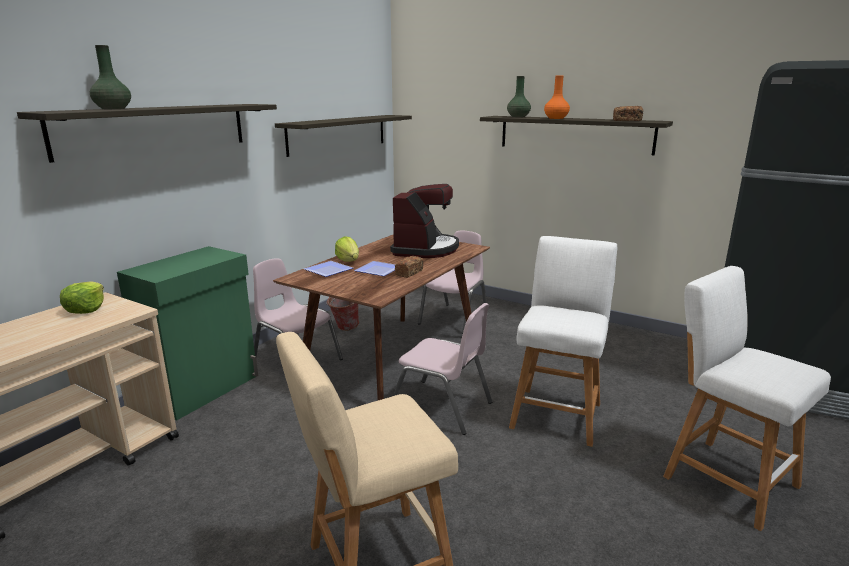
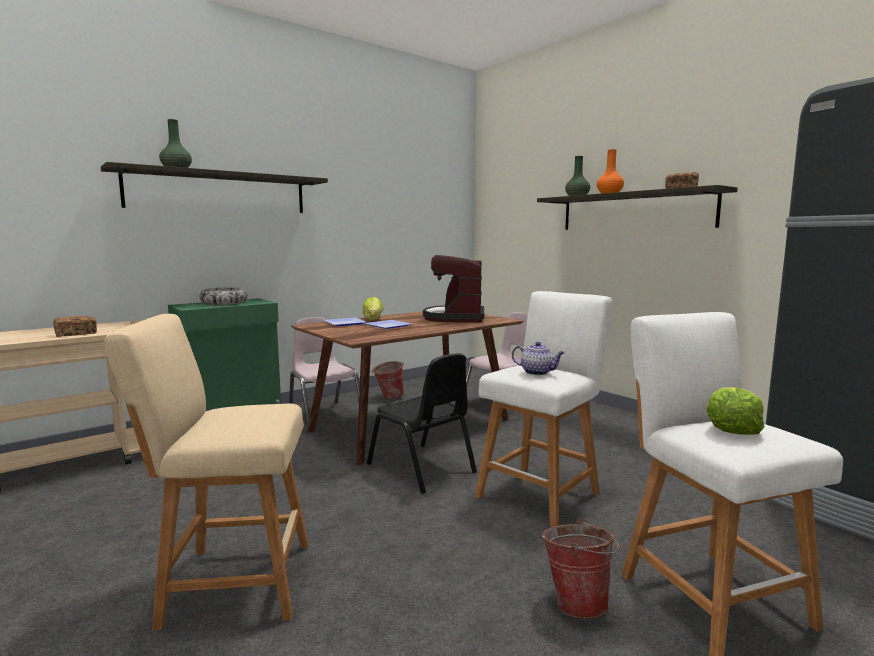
camera: 20 degrees right, 10 degrees down
(86, 309) = (123, 325): lettuce -> lettuce (731, 428)
(184, 261) = (224, 303): none -> bowl
(338, 134) = (409, 218): shelf -> none
(409, 273) = (414, 329): bread -> bread (76, 334)
(425, 249) = (455, 318): coffee machine -> coffee machine turned 150 degrees clockwise
(441, 407) = (421, 468): pink chair -> black chair
(568, 318) = (537, 372): none -> teapot
(650, 507) = (577, 602): none -> bucket

